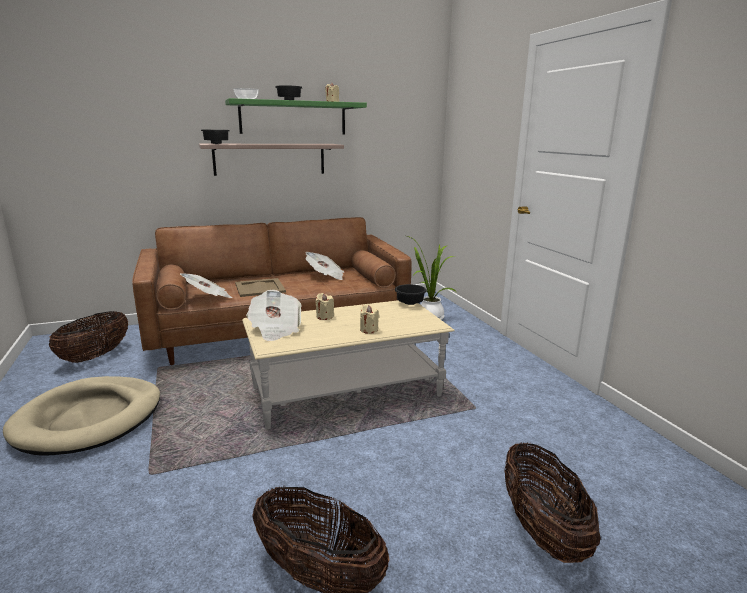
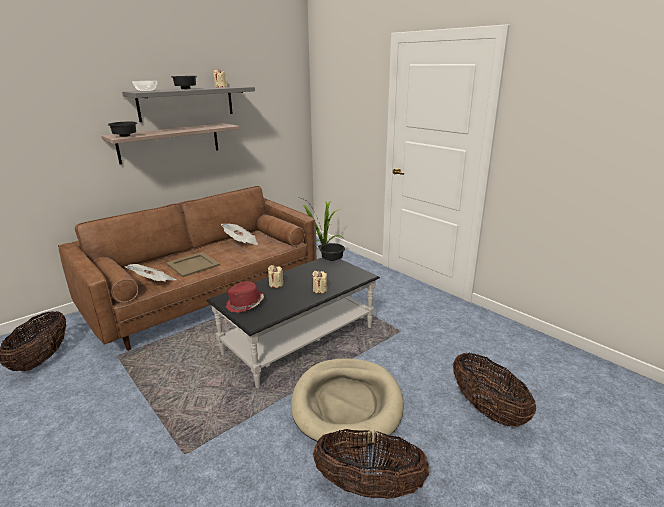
camera: 20 degrees left, 5 degrees up
(89, 419) = (87, 421): beige dog bed -> beige dog bed (347, 404)
(275, 329) = (245, 304): newspaper -> red hat
(293, 118) = (186, 103): green shelf -> grey shelf
(346, 392) = (299, 340): beige coffee table -> black coffee table

